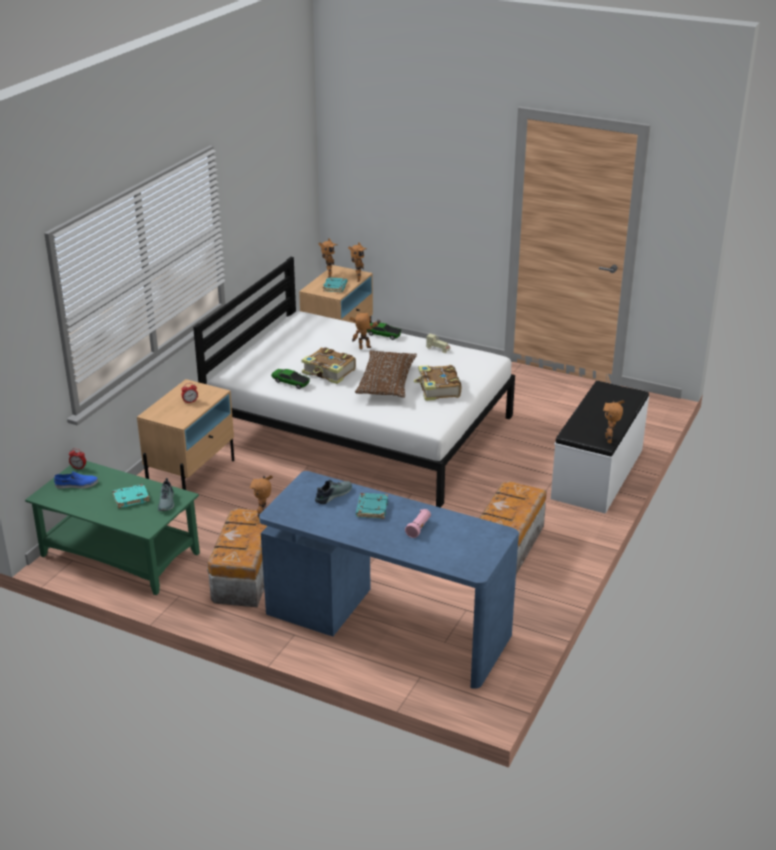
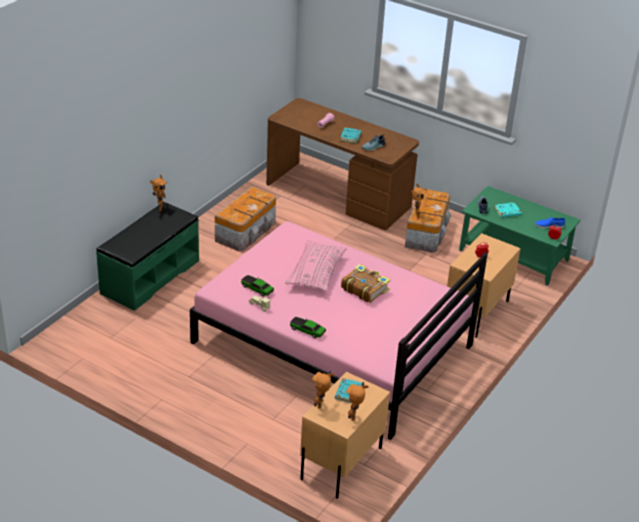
camera: 175 degrees left, 5 degrees up
(291, 382) = (398, 282): toy car -> toy car (257, 289)
(361, 428) = (332, 344): white bed -> pink bed
(365, 349) = (327, 314): toy robot -> none
(386, 383) = (316, 273): brown pillow -> pink pillow
(387, 626) = (338, 195): blue desk -> brown desk
(438, 389) = (274, 261): book -> none
(598, 474) = (149, 277): white bench -> green bench

